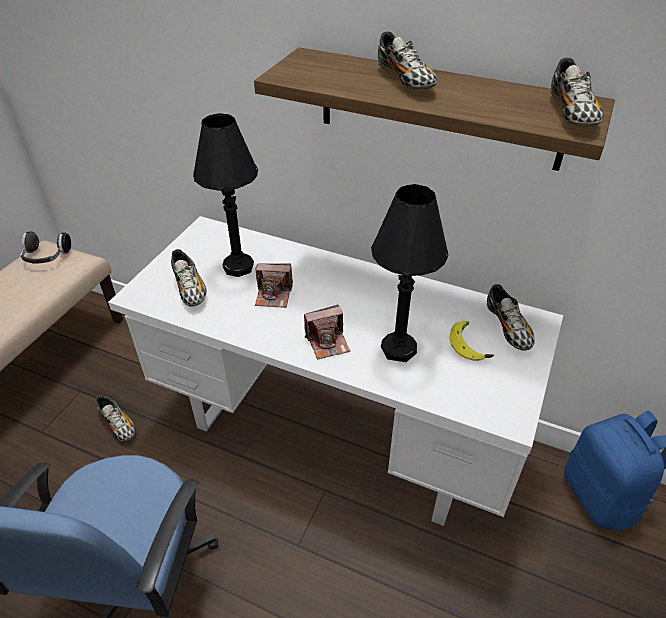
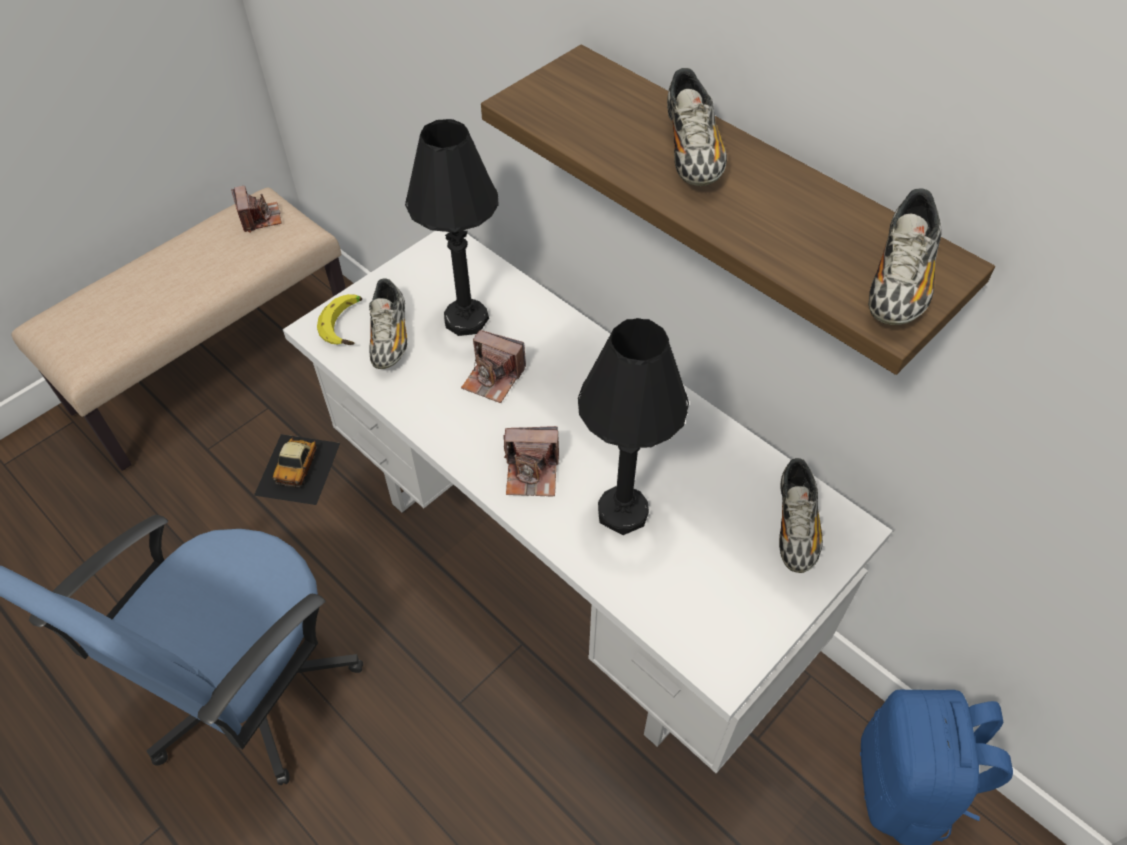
camera: 20 degrees right, 10 degrees up
(46, 257) = (260, 218): headphones -> camera
(118, 424) = (298, 468): shoe -> toy car
(470, 345) = (727, 536): banana -> banana (347, 325)

